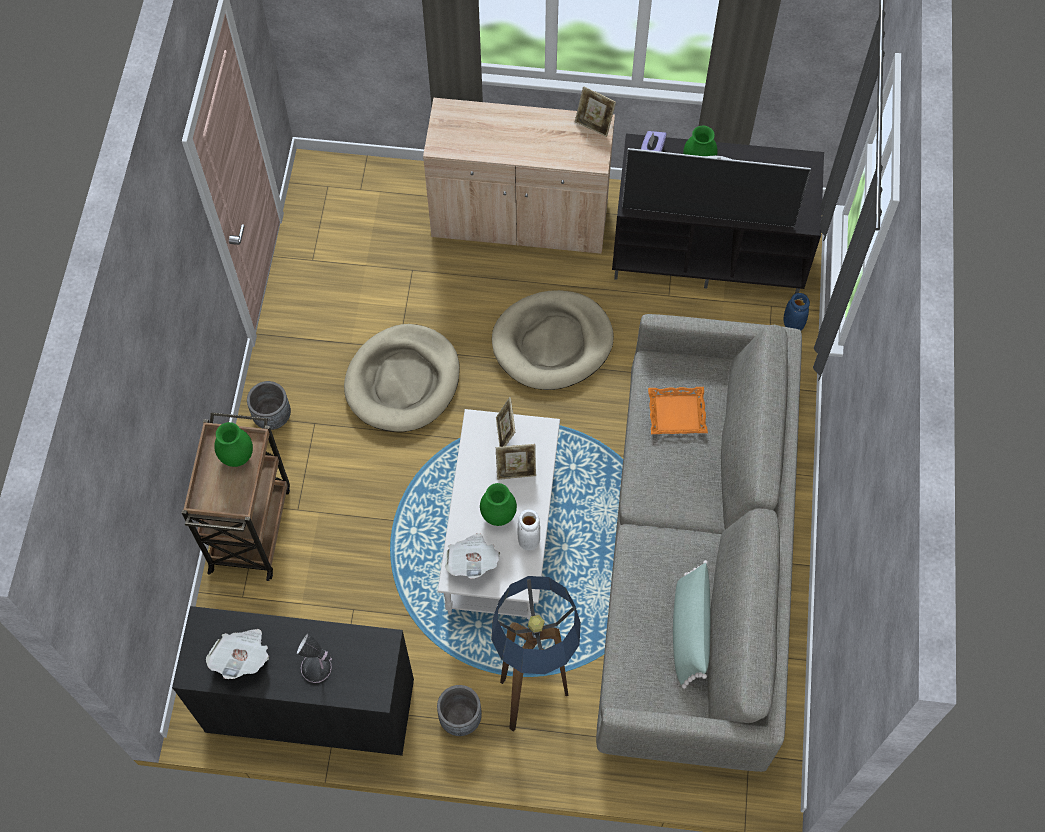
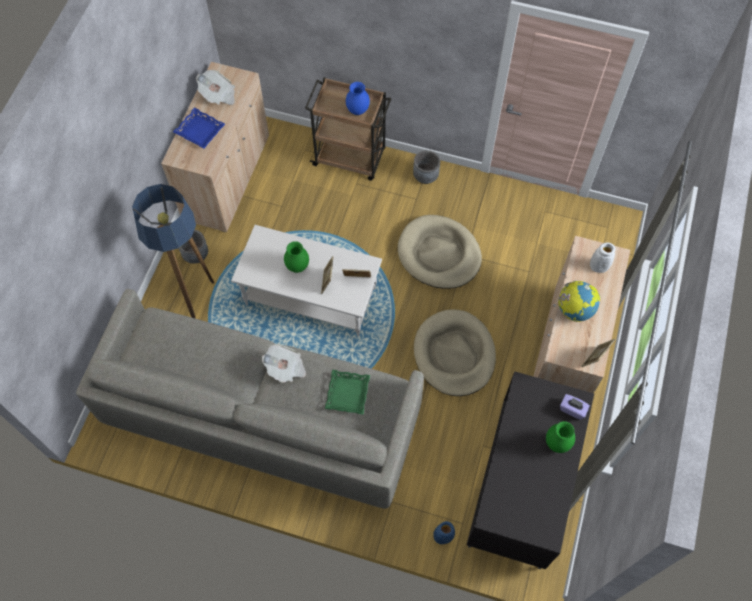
camera: 100 degrees right, 0 degrees up
(237, 457) = (357, 110): green vase -> blue vase
(310, 706) = (227, 177): black cabinet -> beige cabinet
(318, 669) = (199, 131): table lamp -> blue tray
(472, 561) = (269, 246): newspaper -> newspaper (286, 368)
(528, 539) = (275, 281): white vase -> white vase (598, 267)
(531, 148) = (574, 309): none -> globe
(676, 414) = (347, 393): orange tray -> green tray
(689, 631) = (182, 366): green pillow -> none
(707, 216) = (505, 439): television -> none

